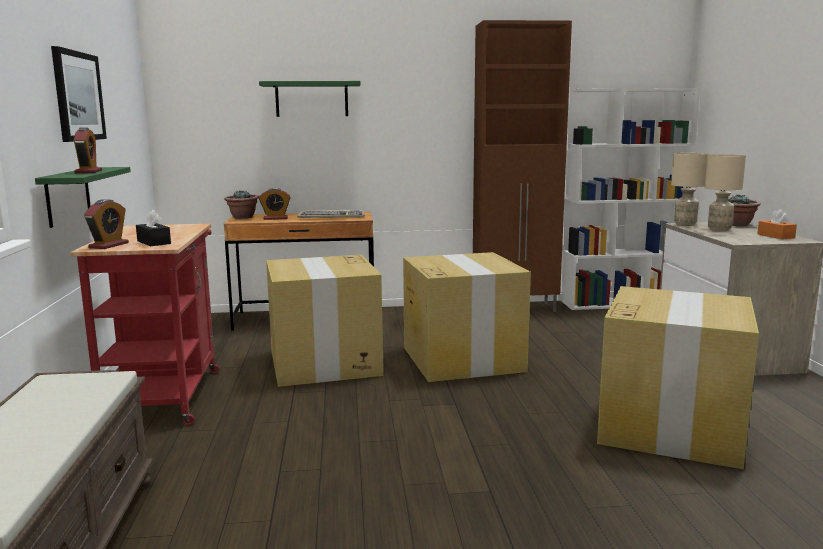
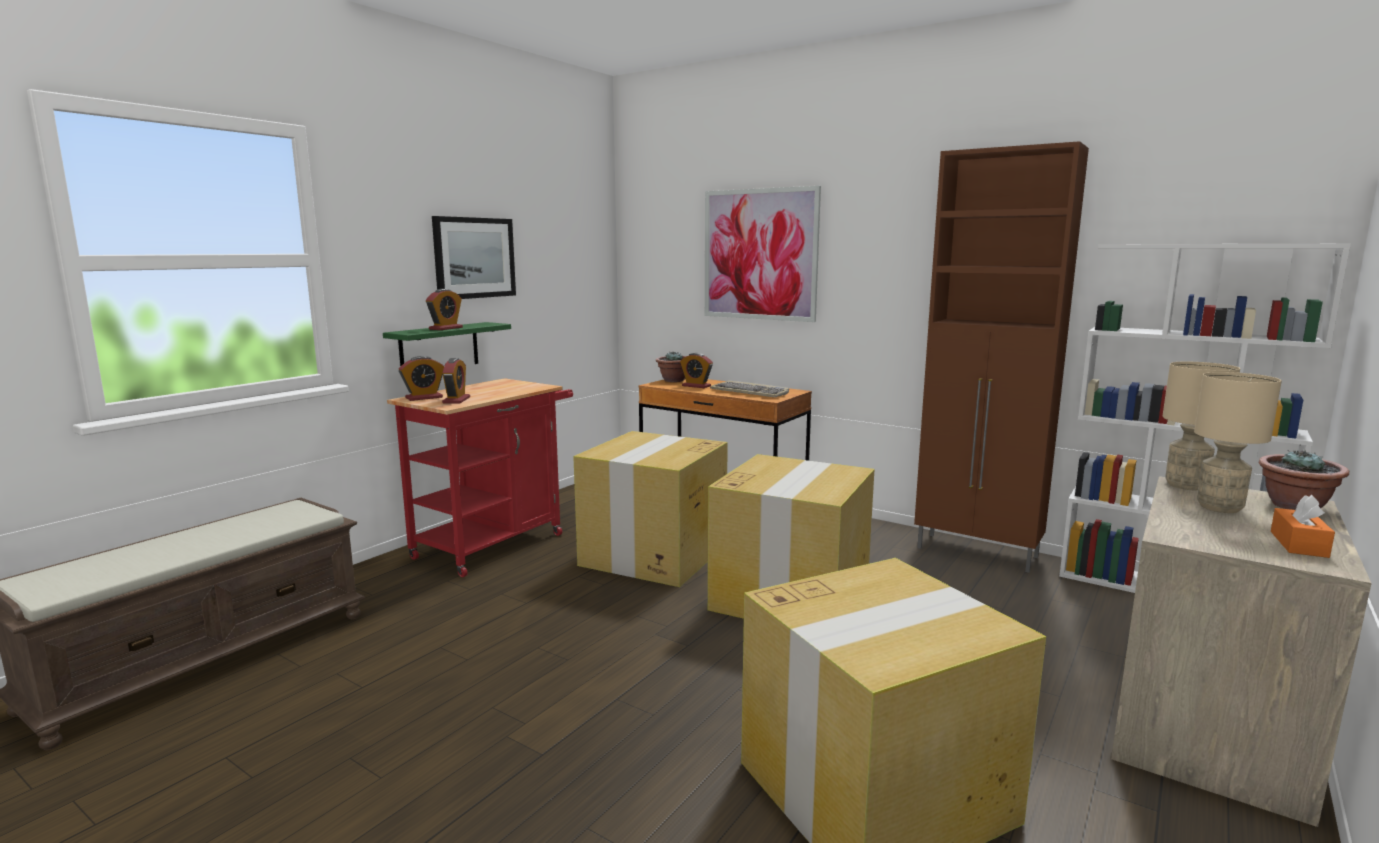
camera: 40 degrees right, 0 degrees up
(154, 242) = (456, 400): black tissue box -> alarm clock
(311, 99) = (759, 254): green shelf -> picture

